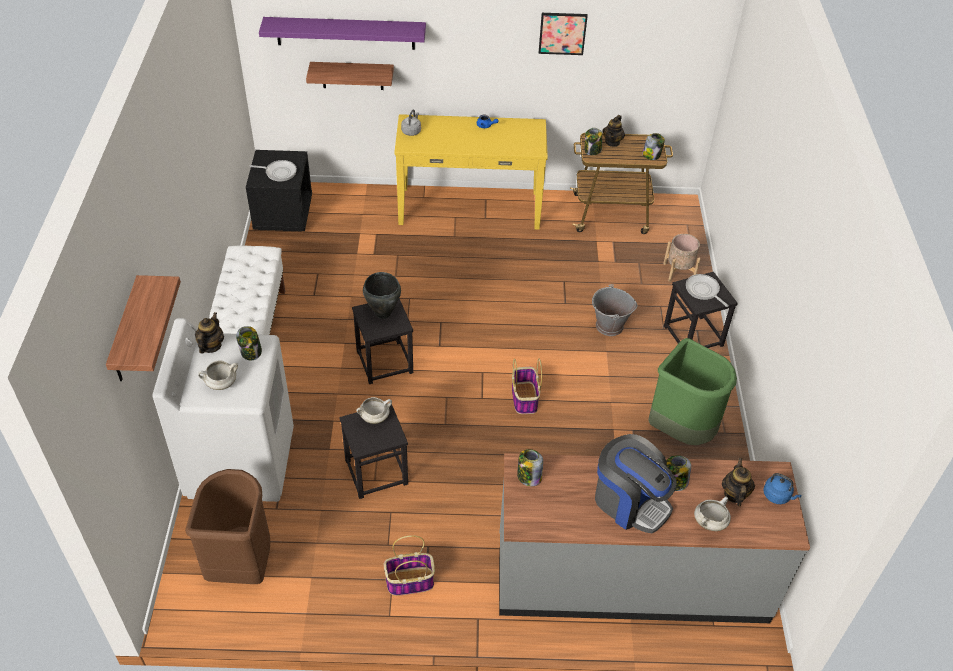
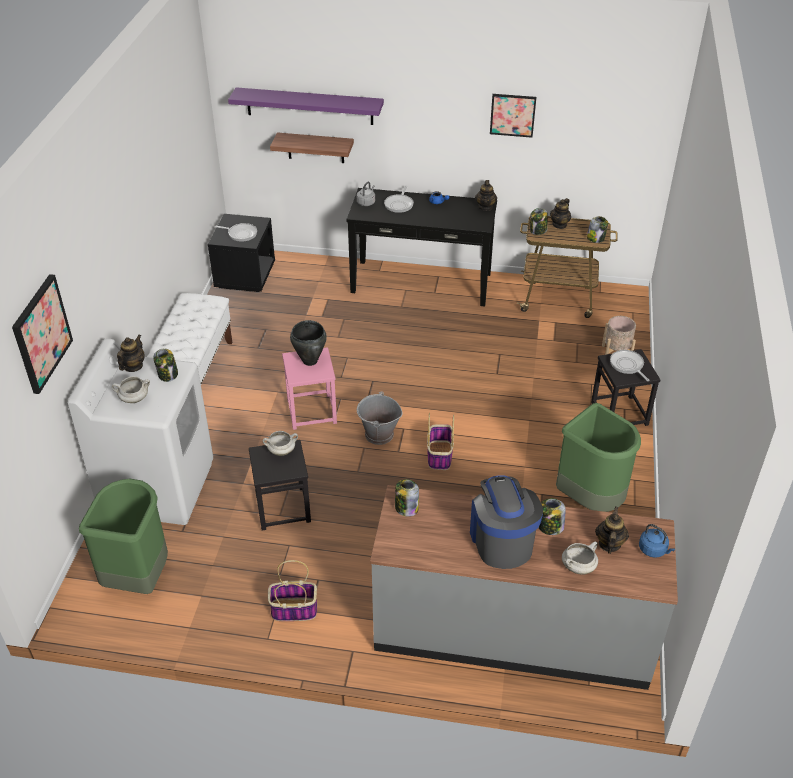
camera: 10 degrees right, 5 degrees down
(126, 333) = (41, 333): shelf -> picture
(241, 565) = (138, 577): brown trash can -> green trash can
(384, 362) = (311, 411): black stool -> pink stool
(446, 131) = (399, 204): none -> frying pan
(469, 207) = (421, 282): yellow console table -> black console table
(536, 128) = (485, 207): none -> teapot
(609, 326) = (536, 398): grey bucket -> grey bucket (379, 435)
(630, 502) = (501, 540): coffee machine -> coffee machine turned 150 degrees counterclockwise

